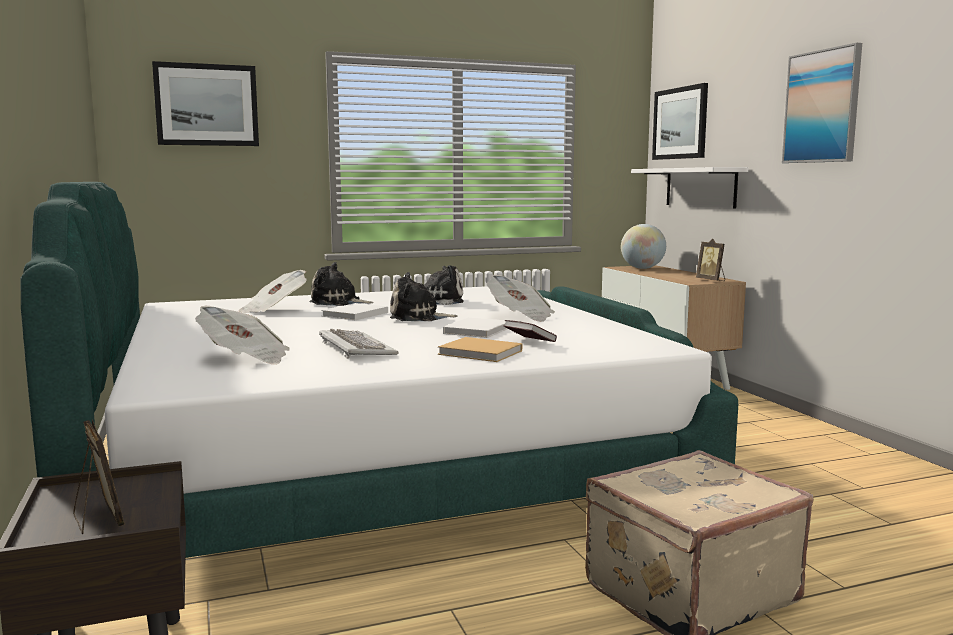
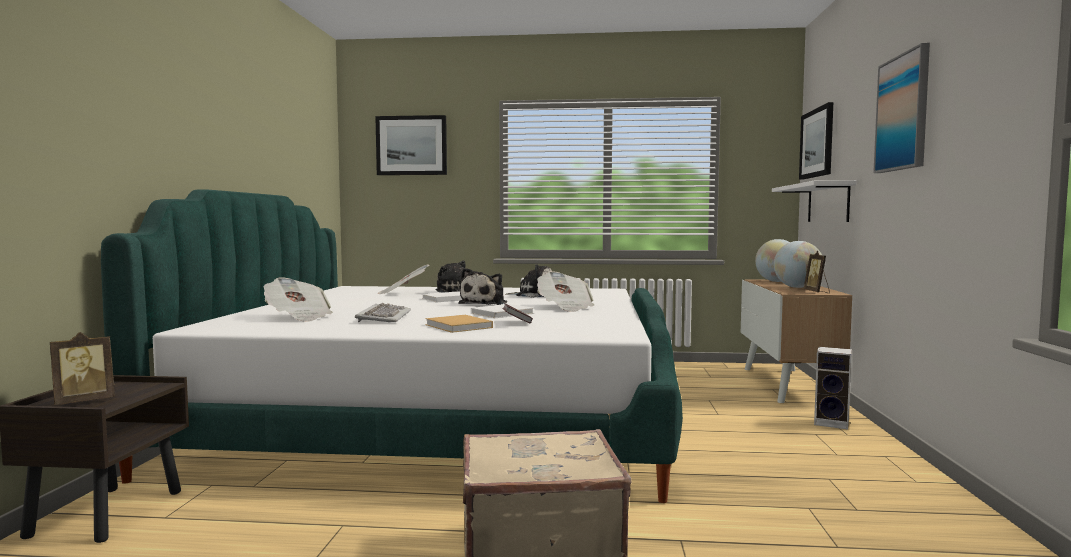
camera: 25 degrees right, 5 degrees down
(98, 520) = (84, 401): picture frame -> picture frame turned 60 degrees clockwise
(418, 317) = (485, 303): plush toy -> plush toy turned 90 degrees counterclockwise
(679, 275) = (797, 287): none -> globe
(748, 409) = (833, 423): none -> speaker

